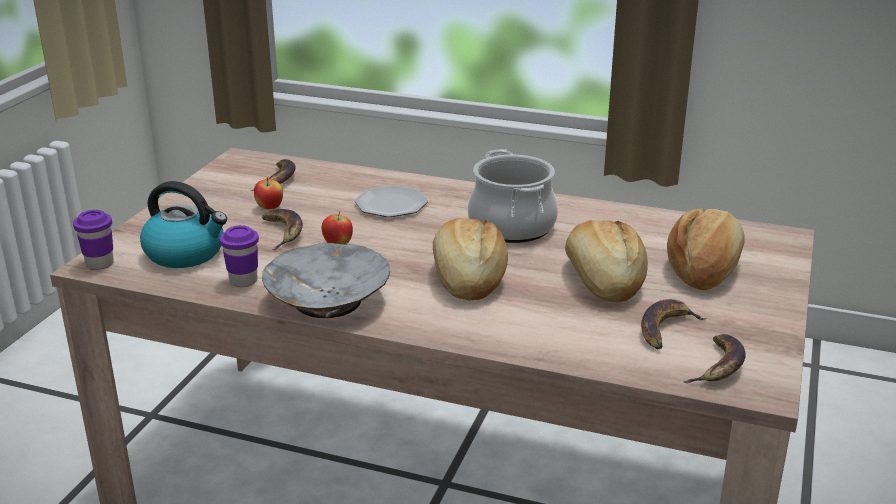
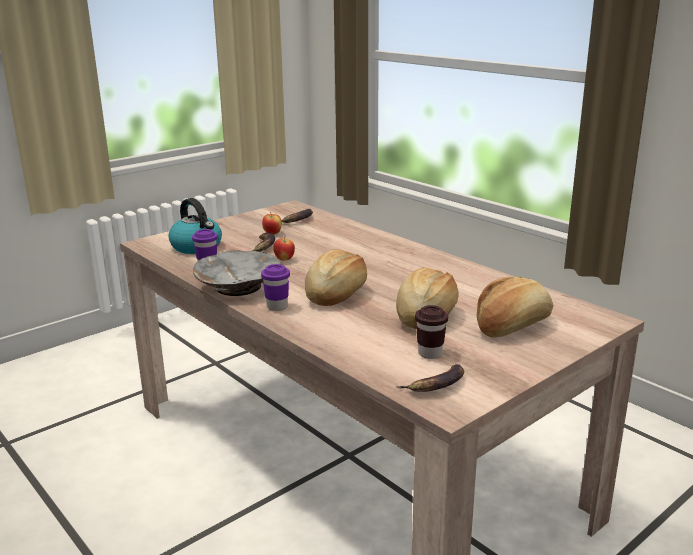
camera: 30 degrees right, 5 degrees down
(100, 264) = (148, 243): purple cup -> purple cup (277, 306)
(391, 204) = (346, 245): plate -> none
(512, 226) = (407, 272): cooking pot -> none
(666, 329) = (430, 353): banana -> brown cup

